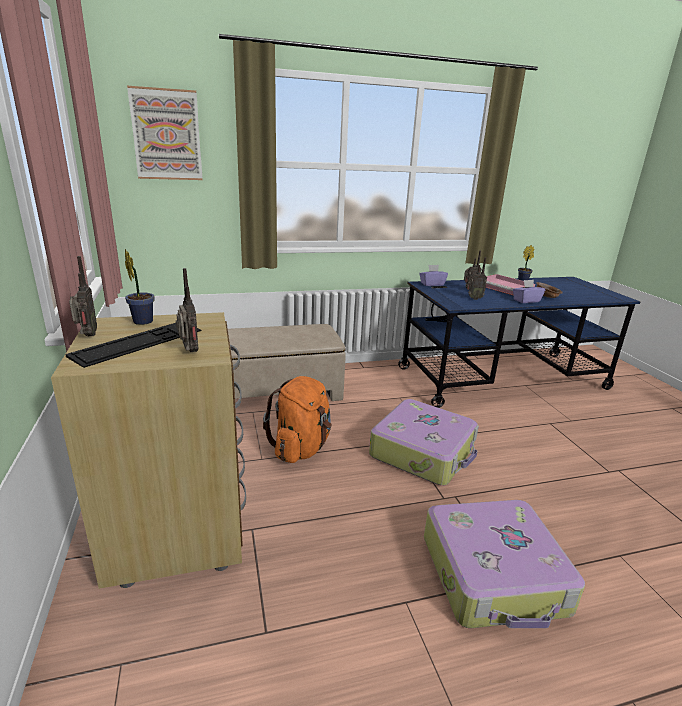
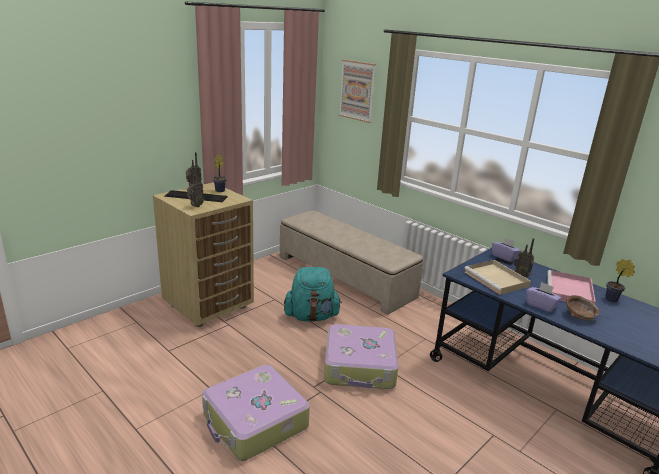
camera: 60 degrees right, 0 degrees up
(301, 448) = (311, 316): orange backpack -> turquoise backpack
(473, 298) = (497, 279): radio -> beige tray

